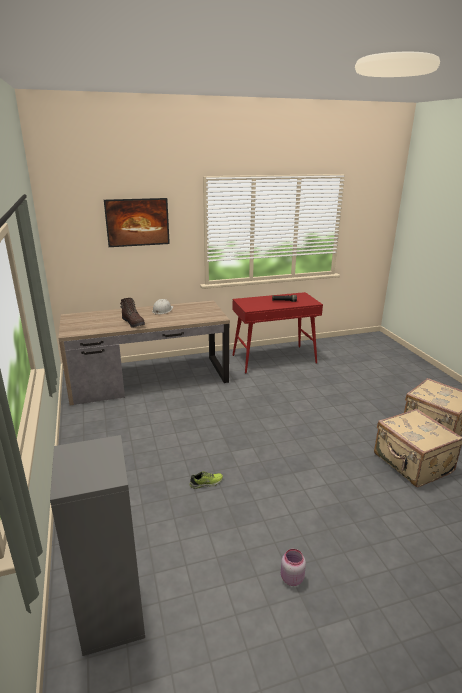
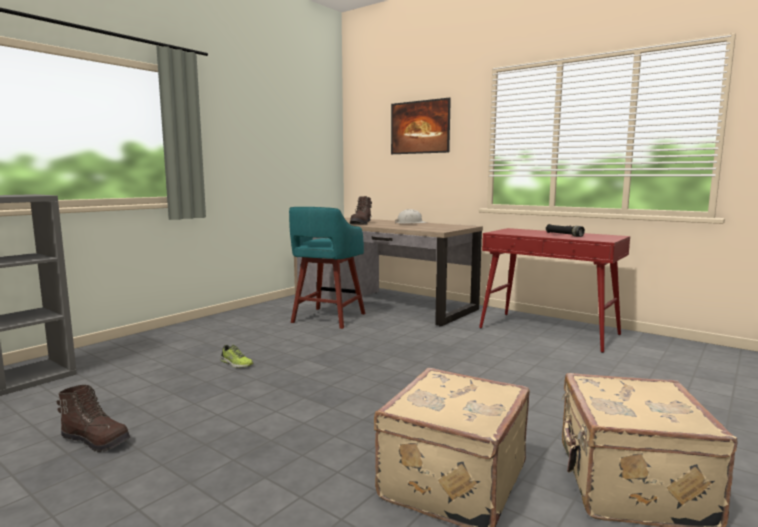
camera: 55 degrees right, 15 degrees down
(154, 413) = (327, 318): none -> turquoise stool
(291, 578) = (97, 440): pink jar -> brown boot

